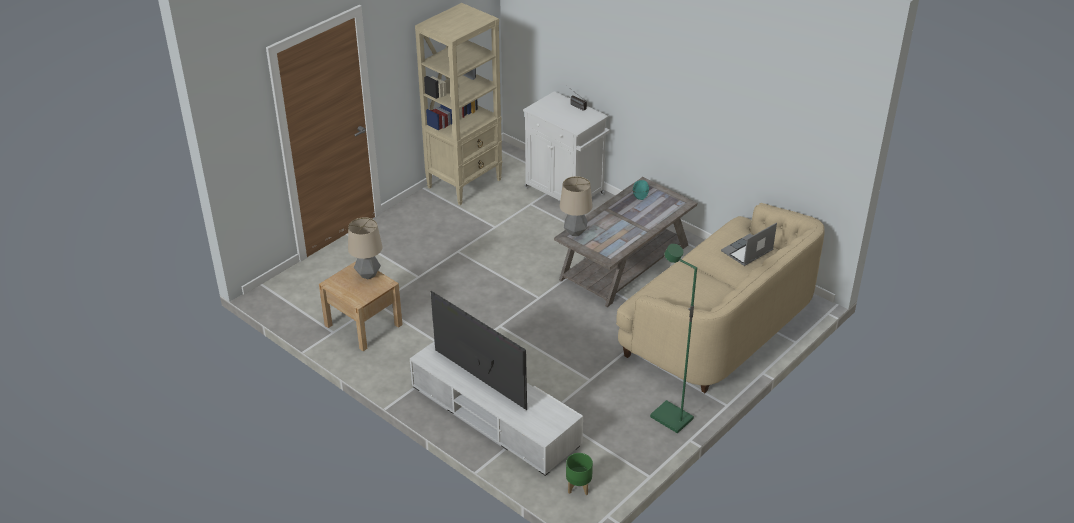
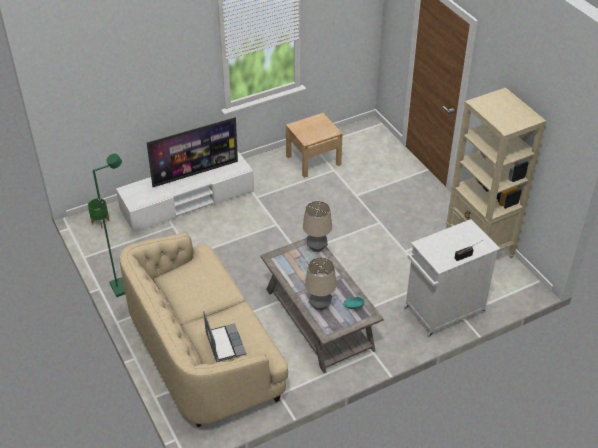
camera: 110 degrees right, 5 degrees up
(368, 275) = (321, 134): table lamp -> table lamp (320, 306)

